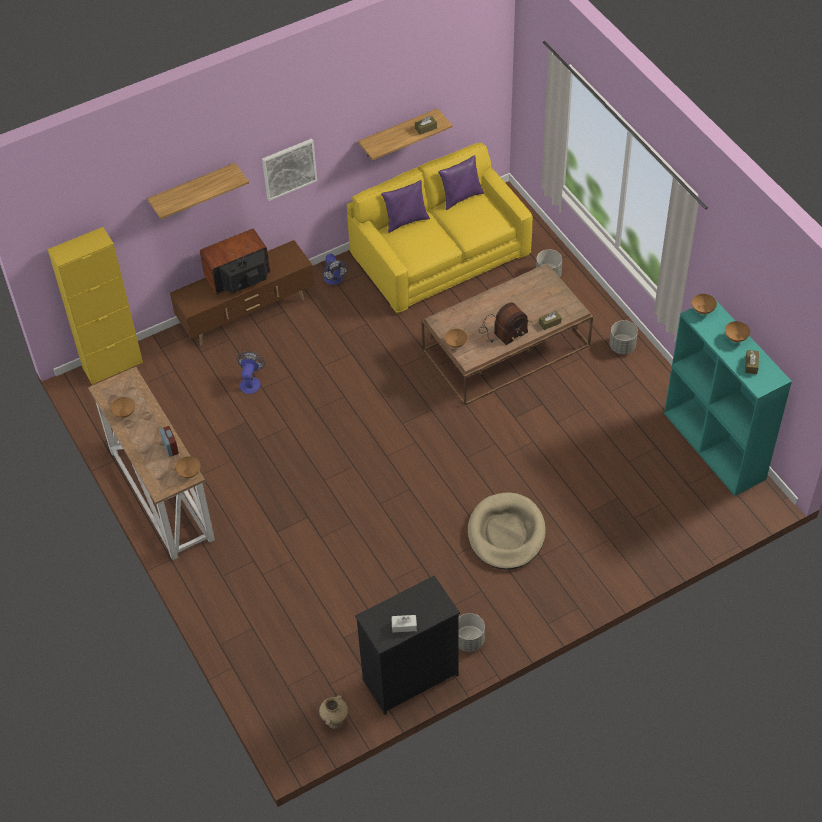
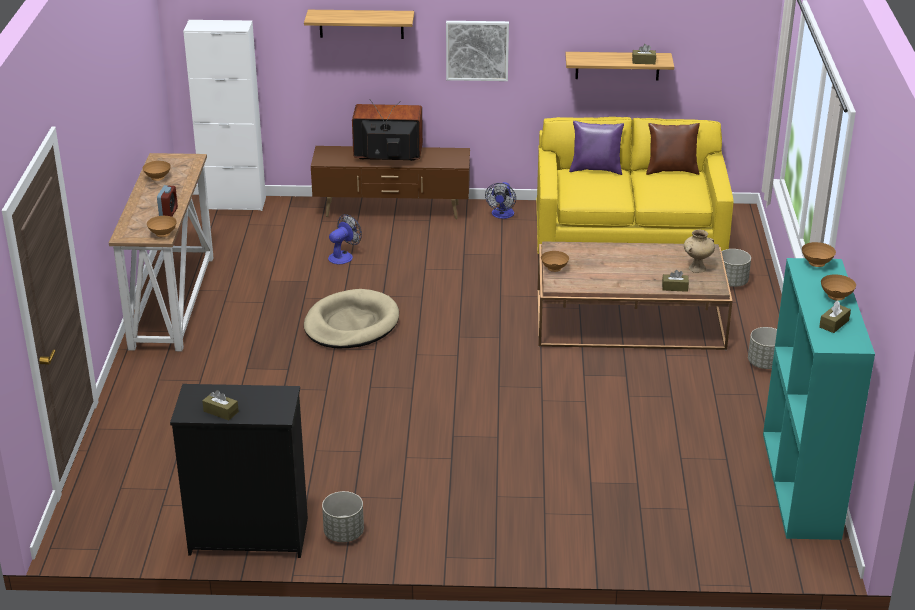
camera: 30 degrees right, 20 degrees down
(112, 365) = (234, 203): yellow cabinet -> white cabinet
(335, 721) = (133, 537): beige vase -> beige vase (697, 268)
(404, 626) = (221, 411): white tissue box -> brown tissue box
(461, 197) = (671, 170): purple pillow -> brown pillow
(502, 331) = (615, 276): radio -> none
(506, 534) = (478, 462): beige dog bed -> beige dog bed (351, 324)

